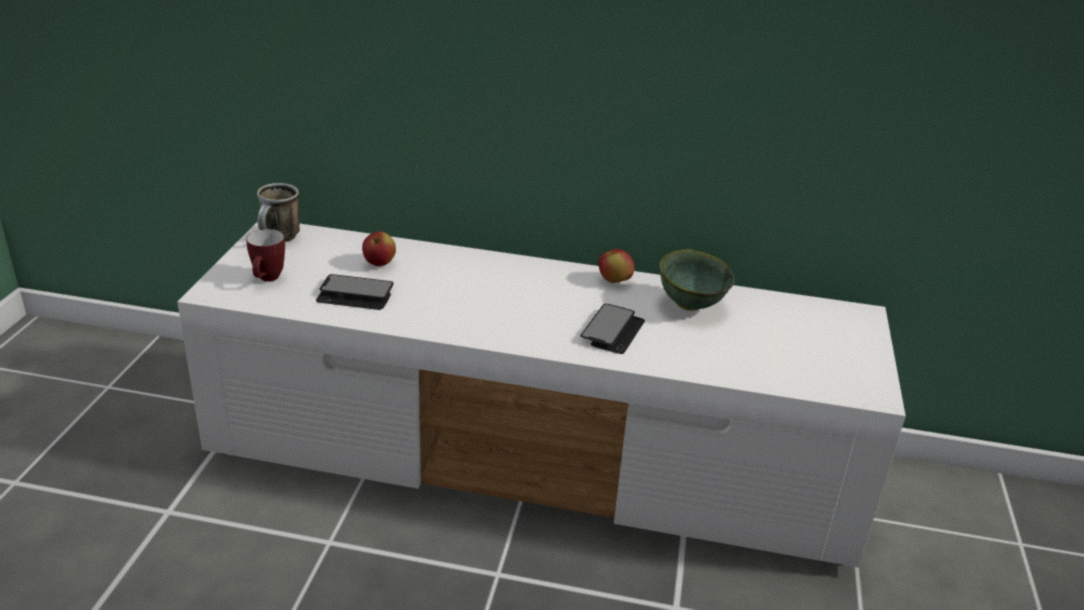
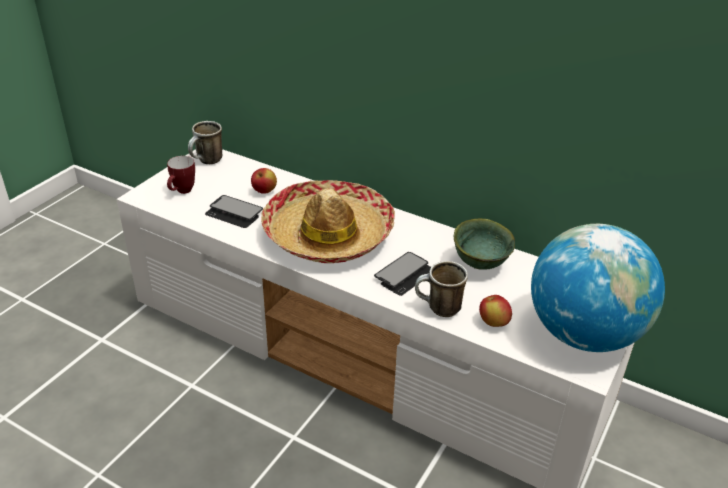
camera: 20 degrees right, 5 degrees up
(492, 300) = (328, 234): none -> hat
(614, 281) = (431, 233): apple -> apple (493, 323)
(675, 361) = (438, 309): none -> mug
(845, 358) = (583, 334): none -> globe

